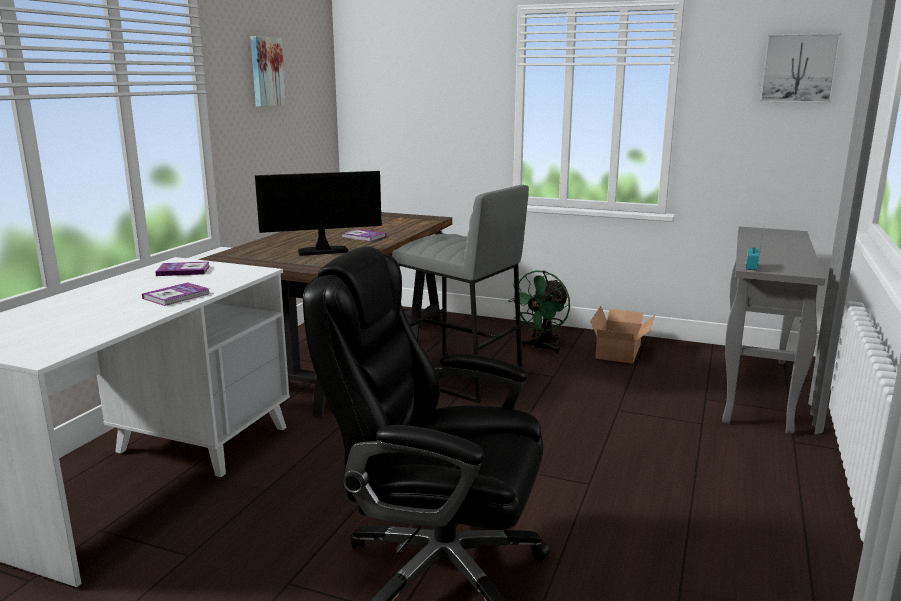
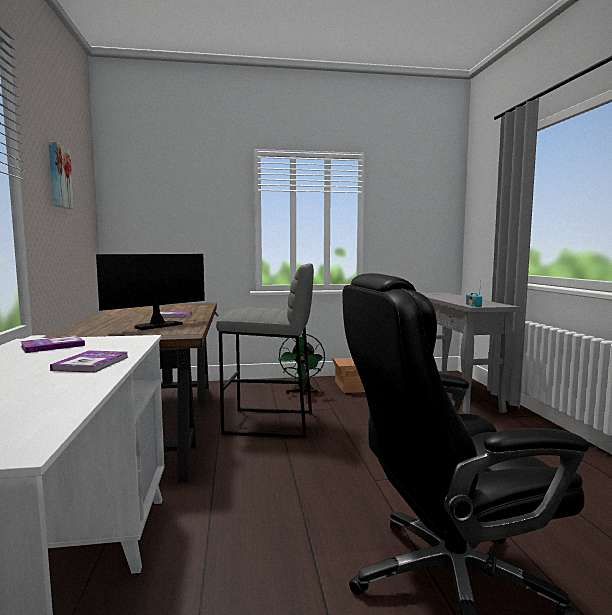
camera: 30 degrees left, 10 degrees down
(798, 68) = (430, 197): picture -> none

